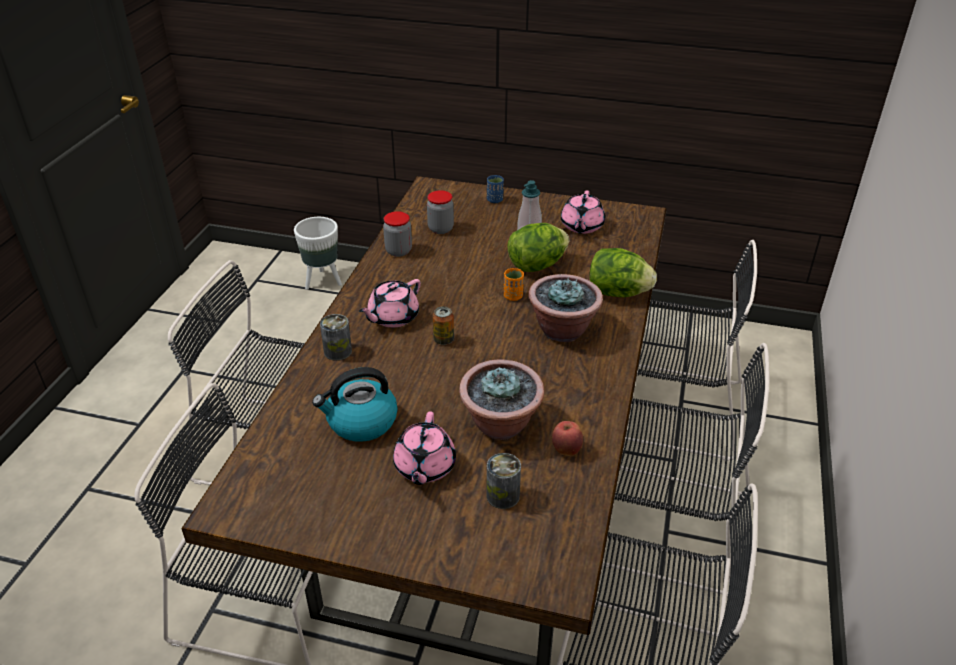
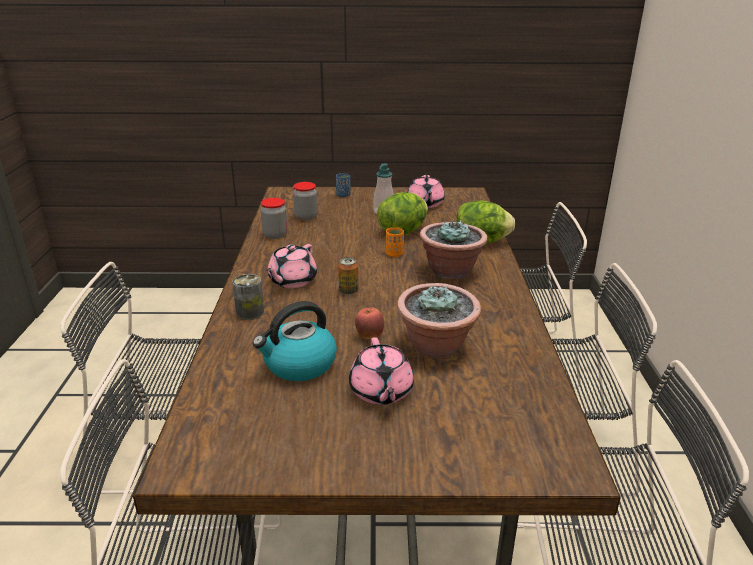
camera: 15 degrees left, 10 degrees down
(323, 281) = (177, 305): white planter -> none
(503, 496) = (471, 402): can -> none
(566, 450) = (507, 356): apple -> apple (369, 336)

